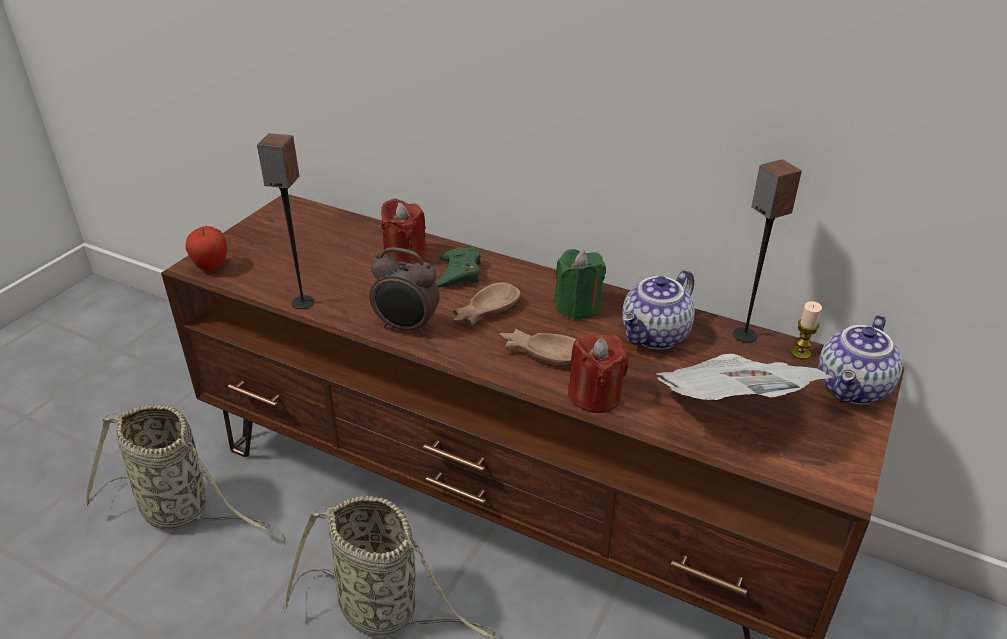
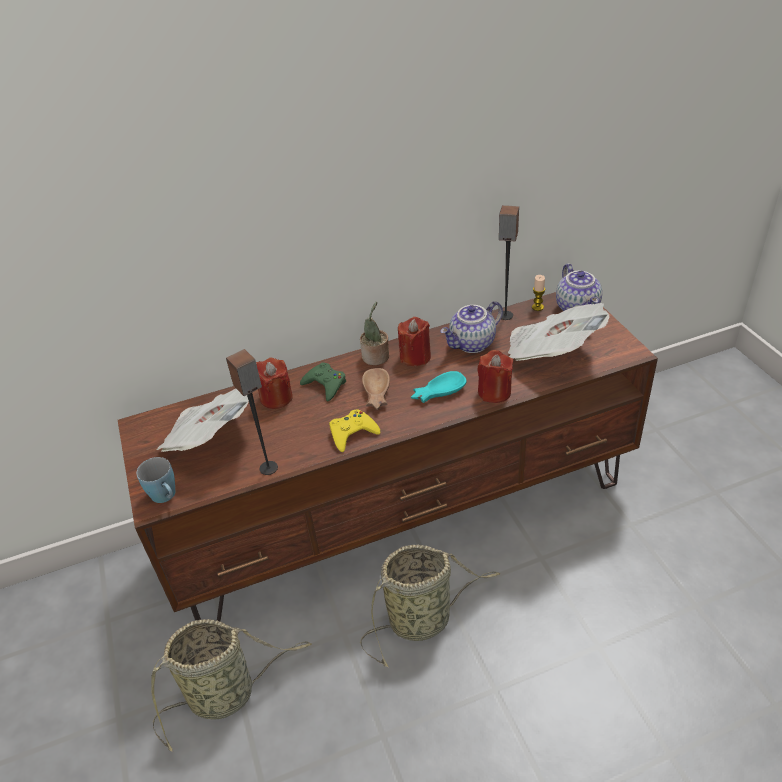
camera: 45 degrees left, 5 degrees up
(211, 268) = (166, 497): apple -> blue mug
(310, 250) = (211, 438): none -> newspaper
(406, 328) = (352, 433): alarm clock -> yellow game controller
(541, 282) = (376, 358): none -> potted plant
(541, 352) = (437, 392): brown bowl -> turquoise bowl
(577, 307) = (415, 357): green candle -> red candle
(656, 336) = (472, 344): teapot -> teapot turned 60 degrees clockwise

